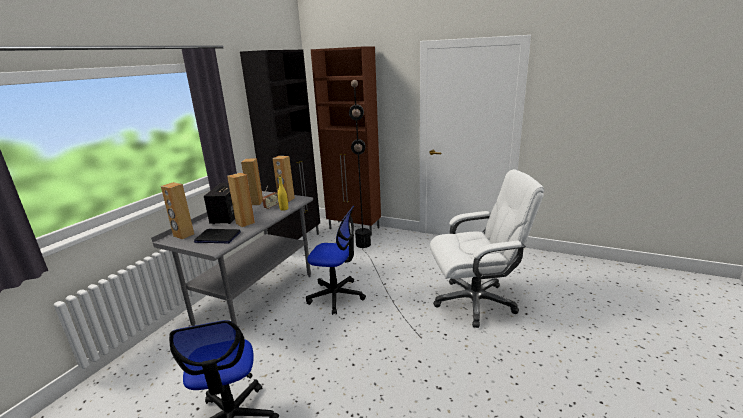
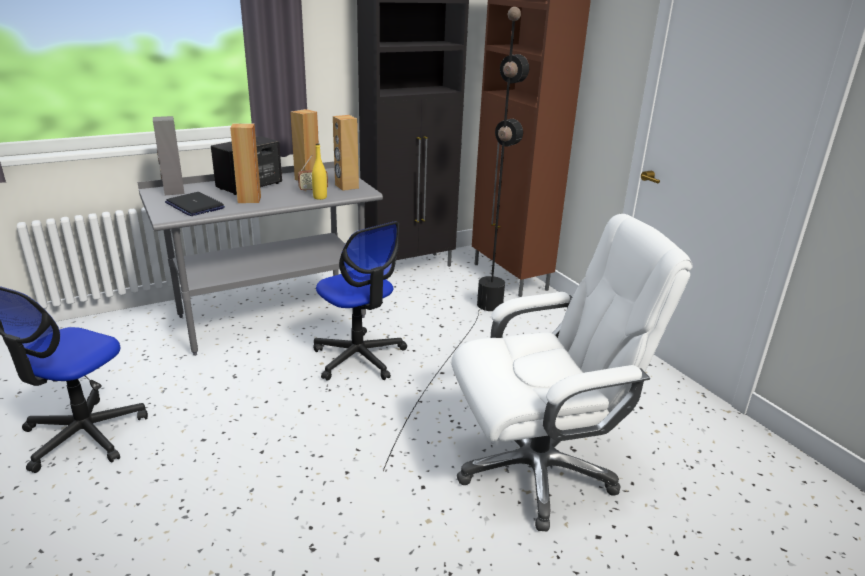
camera: 35 degrees right, 5 degrees up
(183, 235) = (173, 191): brown speaker -> grey speaker
(475, 302) = (537, 469): white office chair -> white office chair turned 45 degrees counterclockwise

